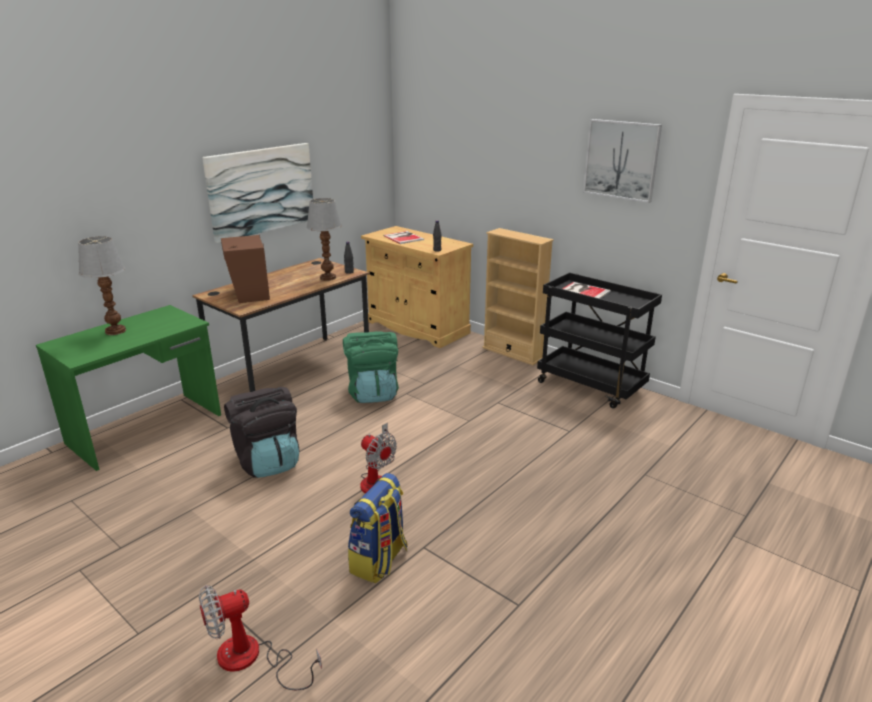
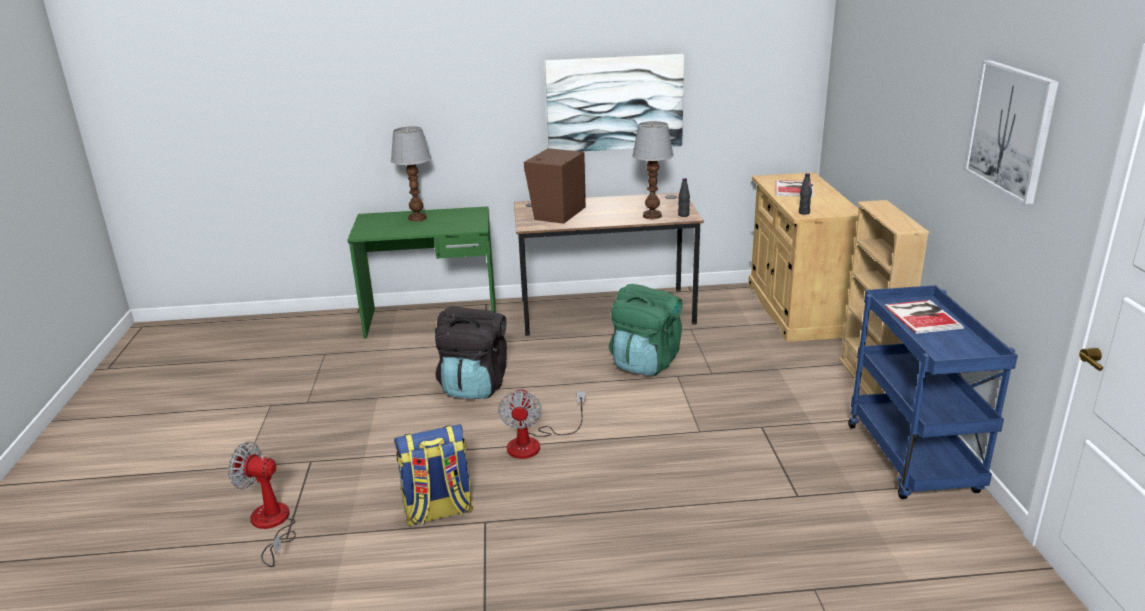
camera: 45 degrees right, 0 degrees up
(591, 386) = (914, 461): black cart -> blue cart

